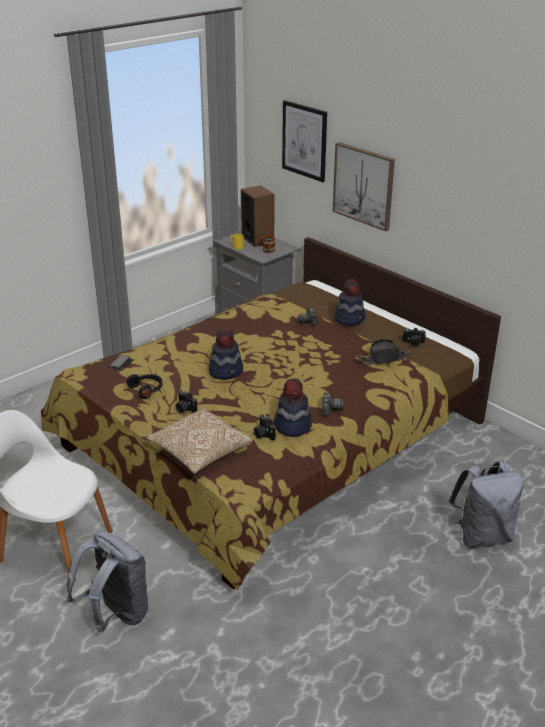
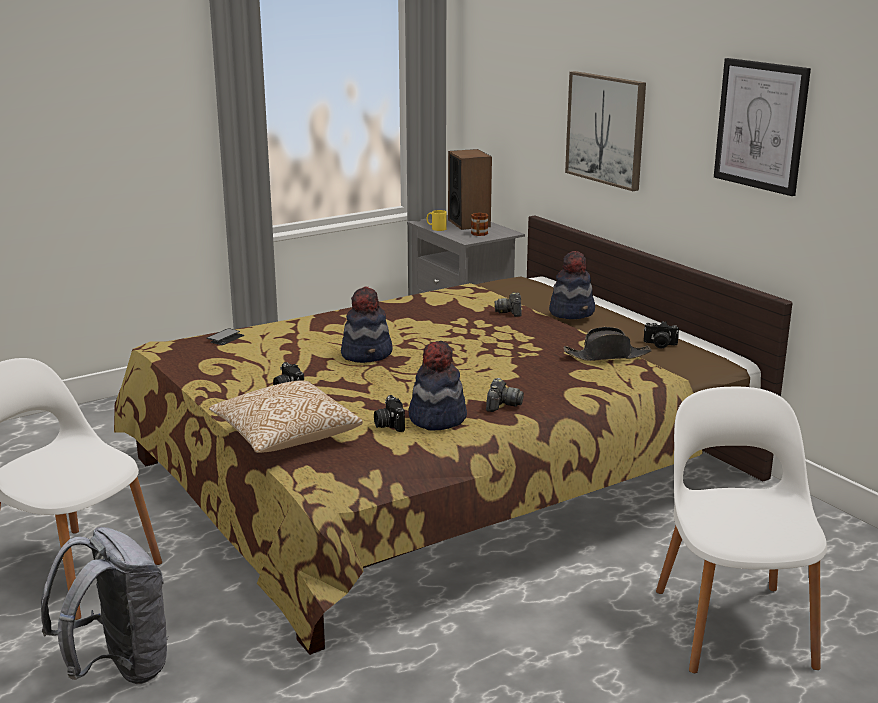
camera: 10 degrees right, 10 degrees down
(147, 389) = (245, 366): black headphones -> none
(304, 140) = (533, 77): picture -> picture (761, 125)
(482, 536) = (733, 624): grey backpack -> white chair

